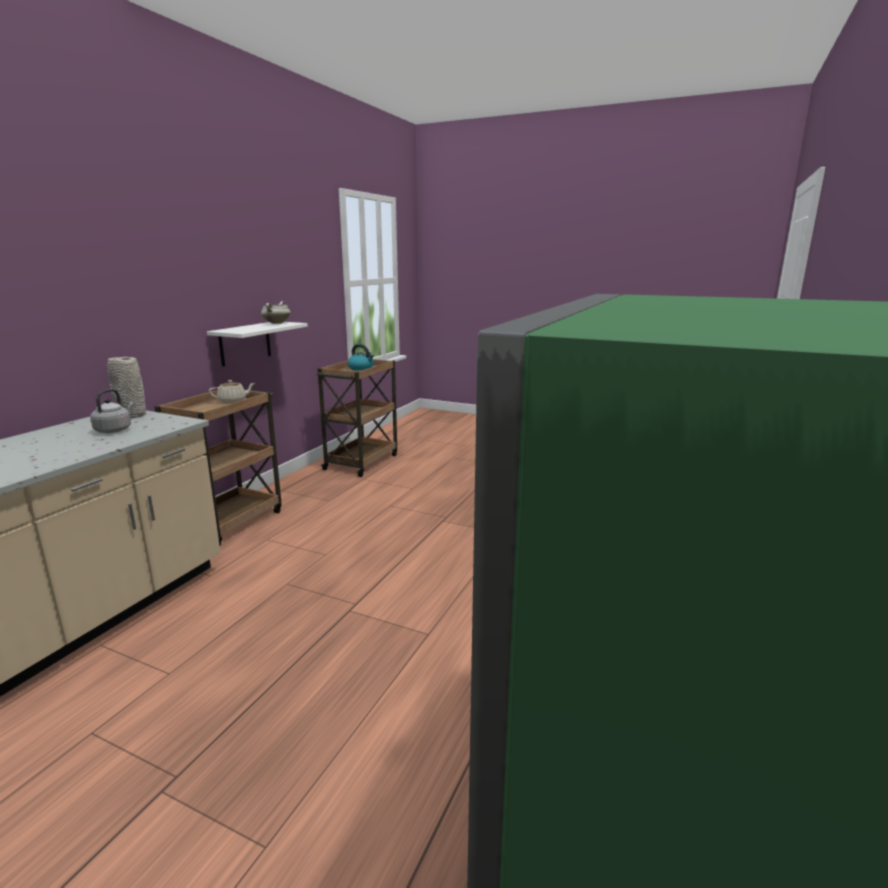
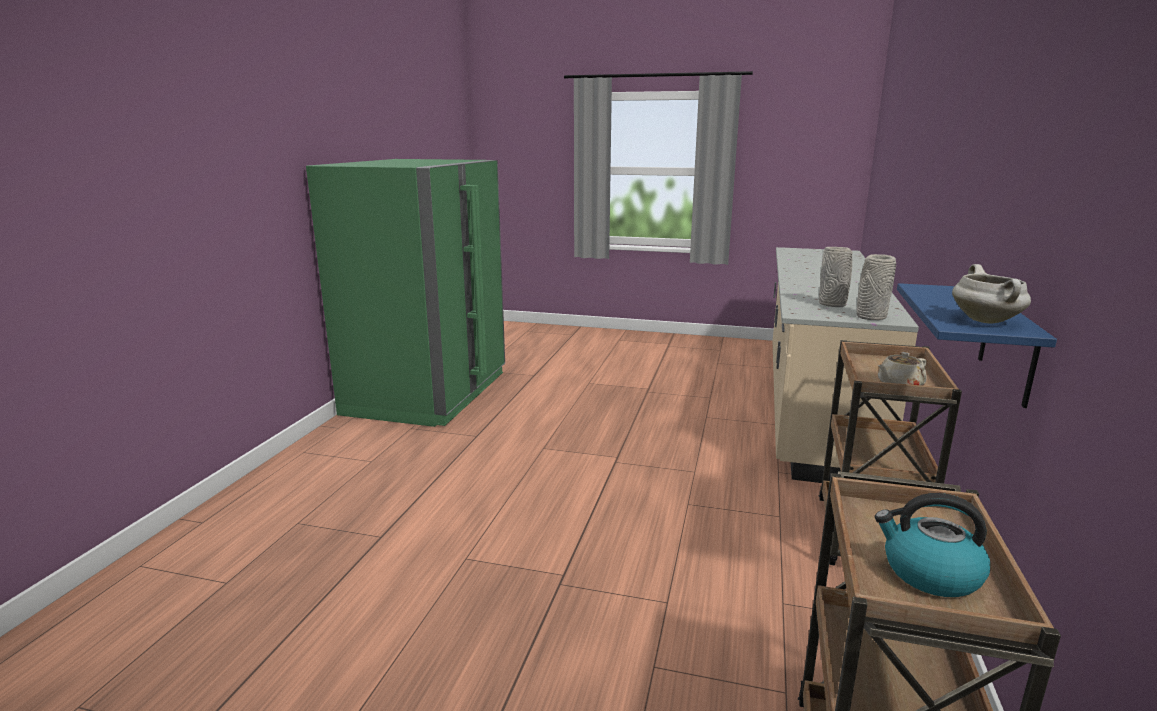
camera: 170 degrees right, 0 degrees up
(115, 430) = (833, 305): grey kettle -> grey vase
(245, 343) = (1008, 346): white shelf -> blue shelf

